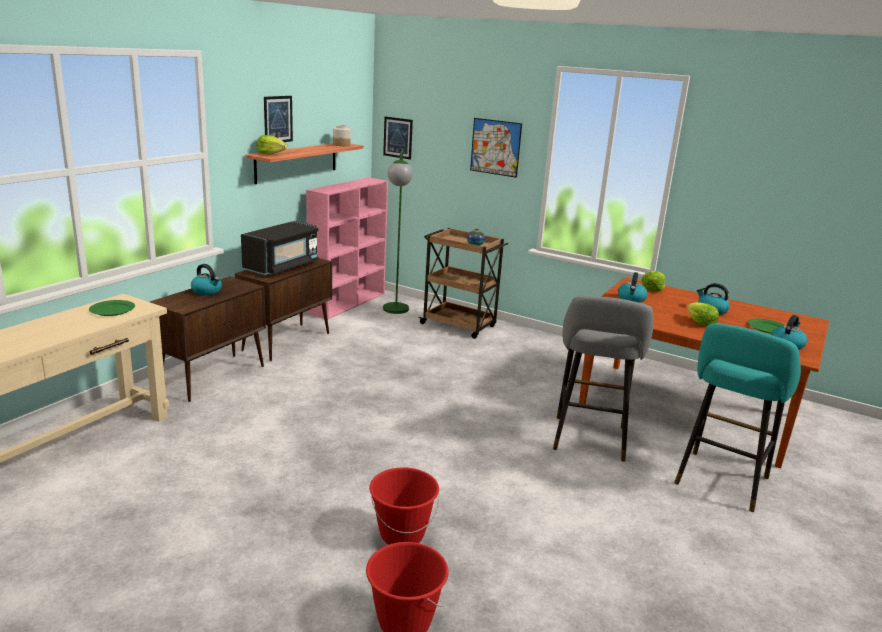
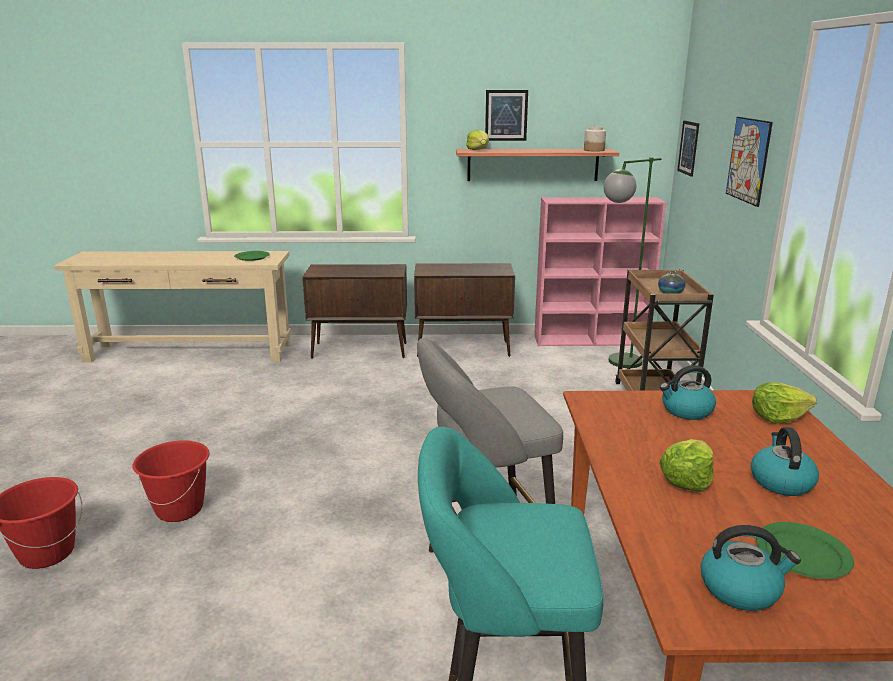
camera: 60 degrees right, 0 degrees up
(207, 291) = (360, 268): kettle -> none
(282, 266) = (462, 268): black microwave -> none

